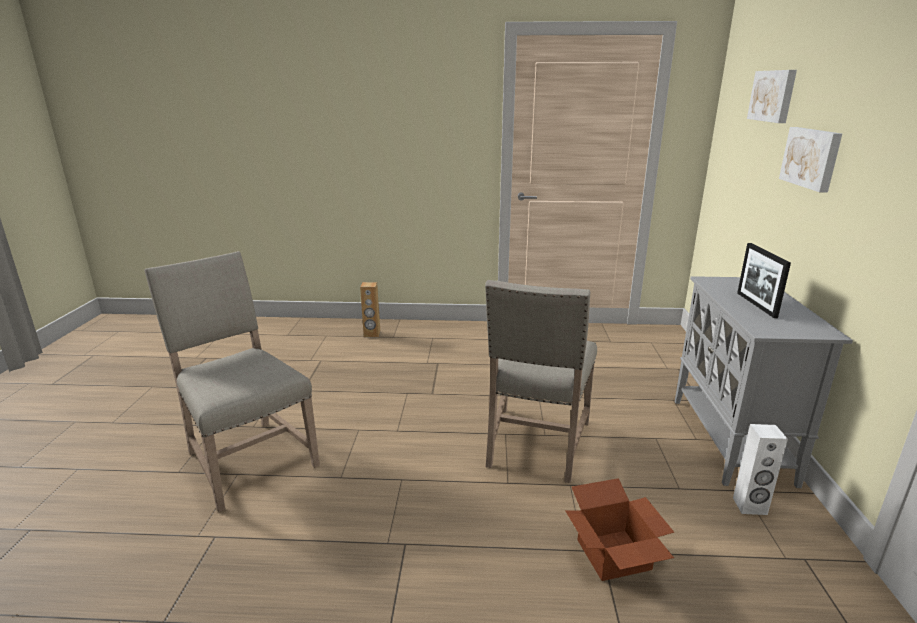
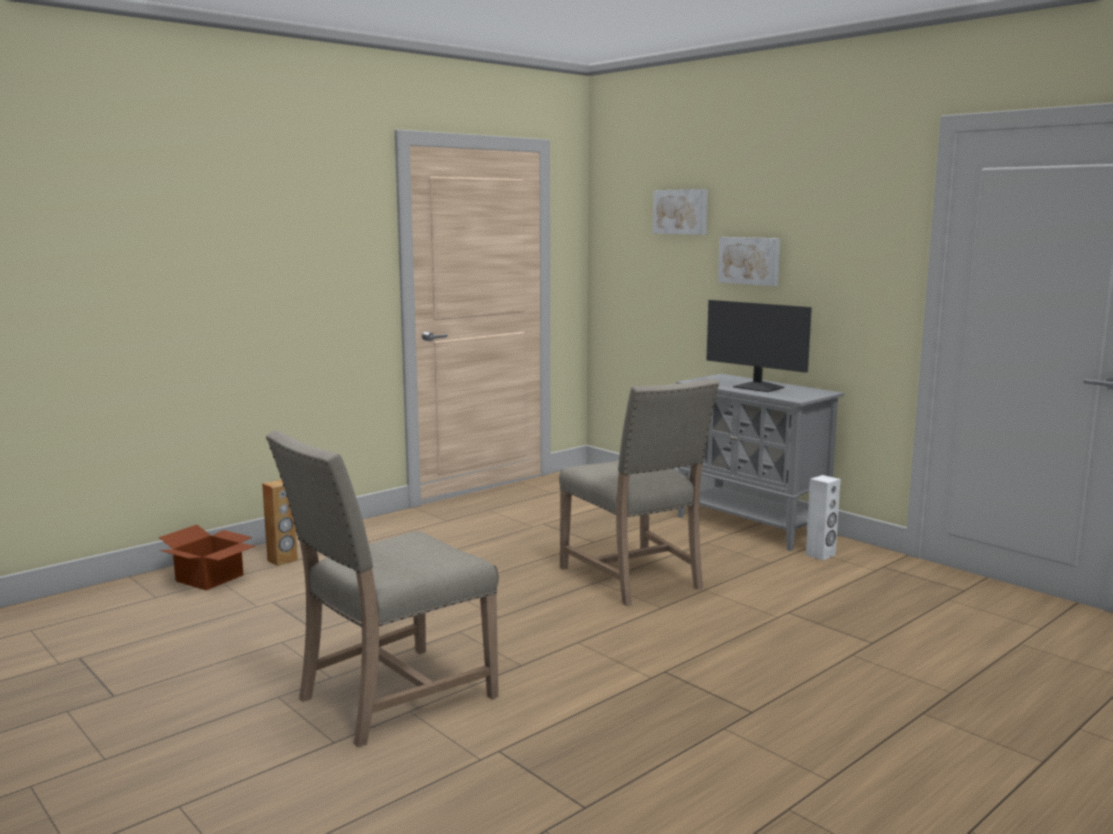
camera: 45 degrees left, 10 degrees down
(247, 458) = (390, 697): beige chair -> beige chair turned 45 degrees counterclockwise
(613, 556) = (798, 611): cardboard box -> cardboard box (210, 579)
(756, 305) = (758, 387): picture frame -> monitor

